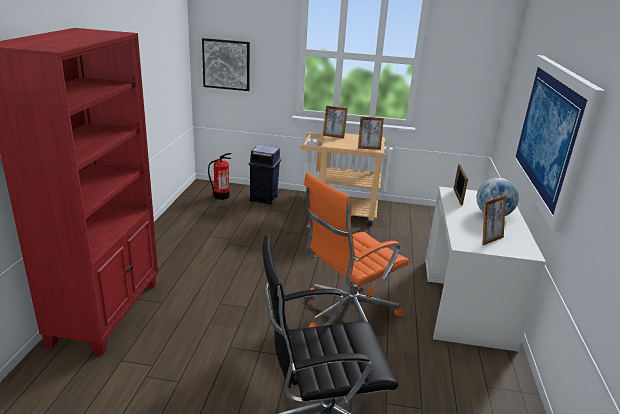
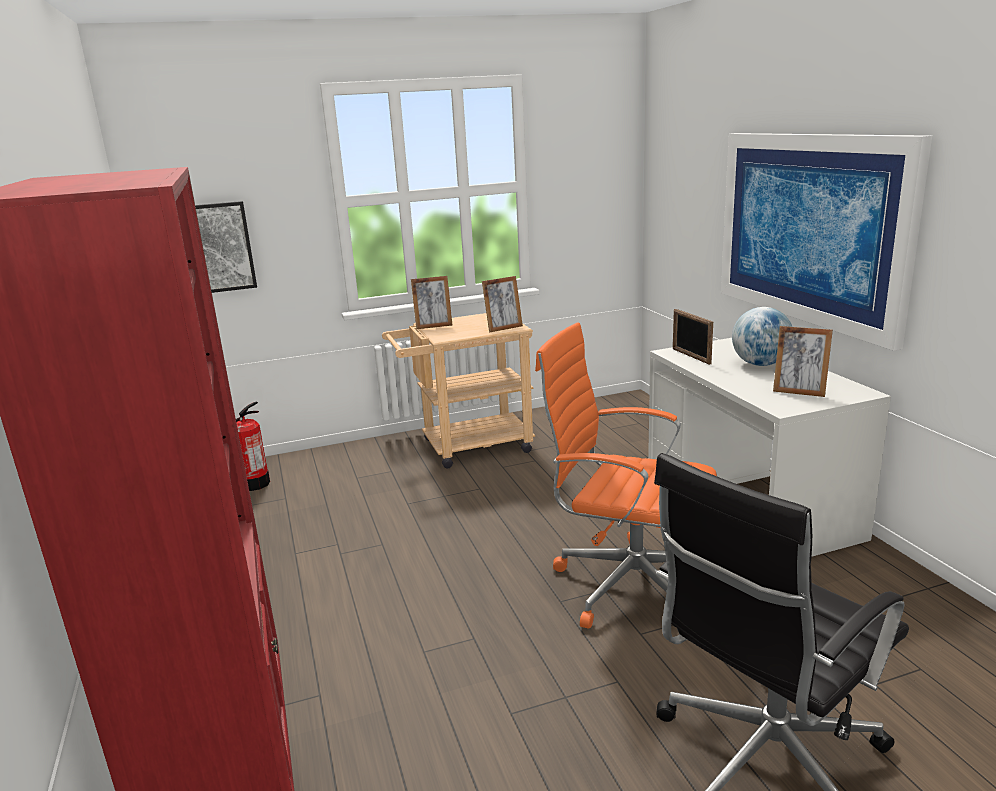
camera: 25 degrees left, 5 degrees down
(264, 198) = (332, 465): blue trash can -> none
(347, 314) = (629, 584): orange office chair -> orange office chair turned 90 degrees clockwise
(489, 239) = (799, 392): picture frame -> picture frame turned 90 degrees clockwise

